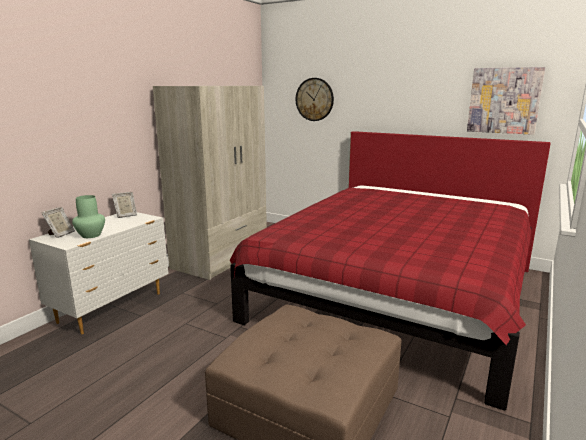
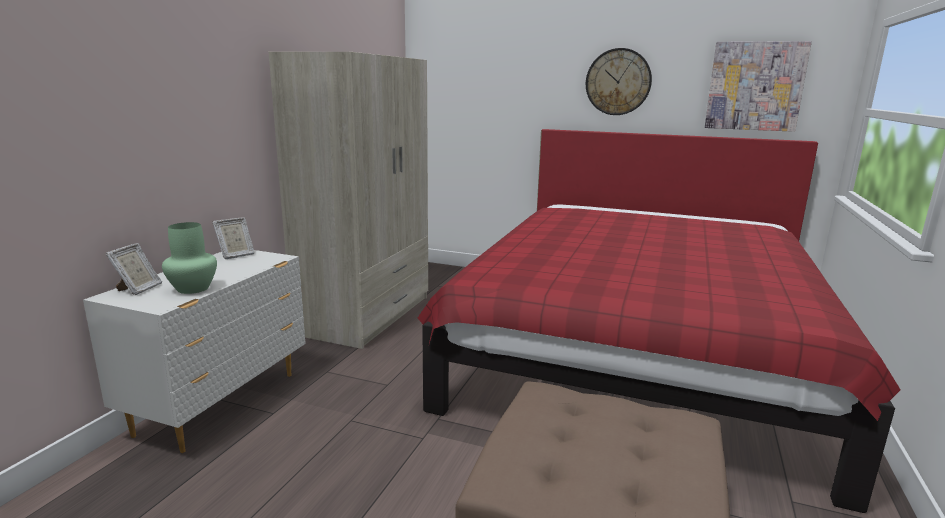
camera: 10 degrees left, 0 degrees up
(314, 99) = (486, 84): wall clock -> wall clock (618, 82)

